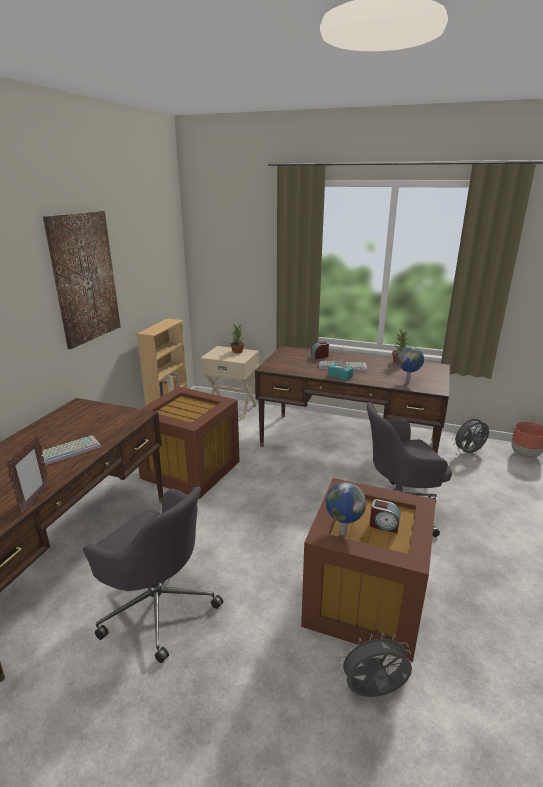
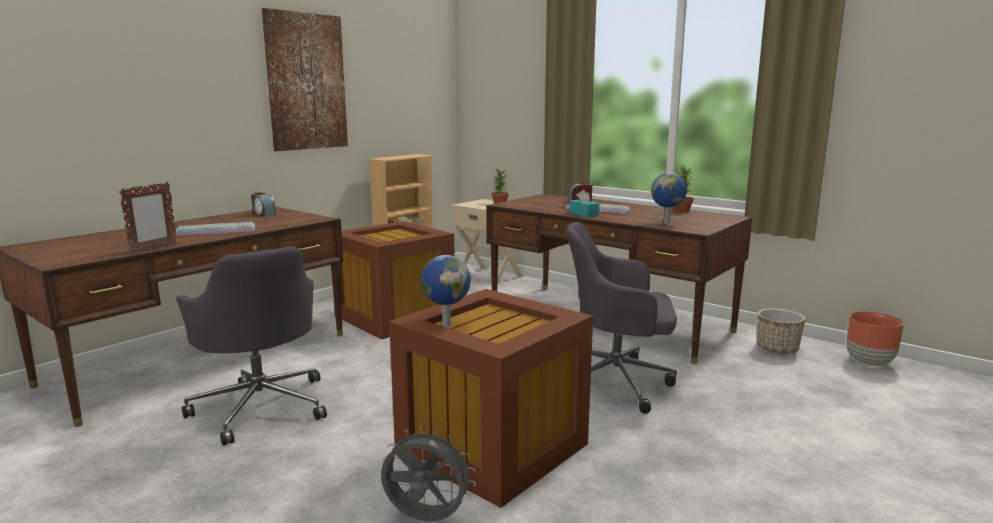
camera: 20 degrees right, 10 degrees down
(384, 525) = (503, 327): alarm clock -> alarm clock (263, 214)
(468, 452) = (777, 349): grey fan -> planter

